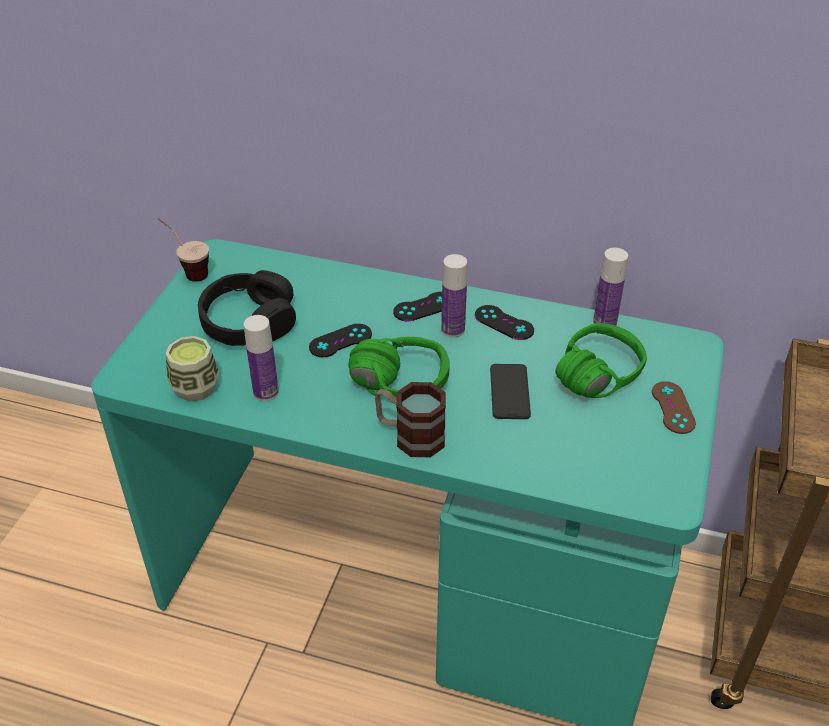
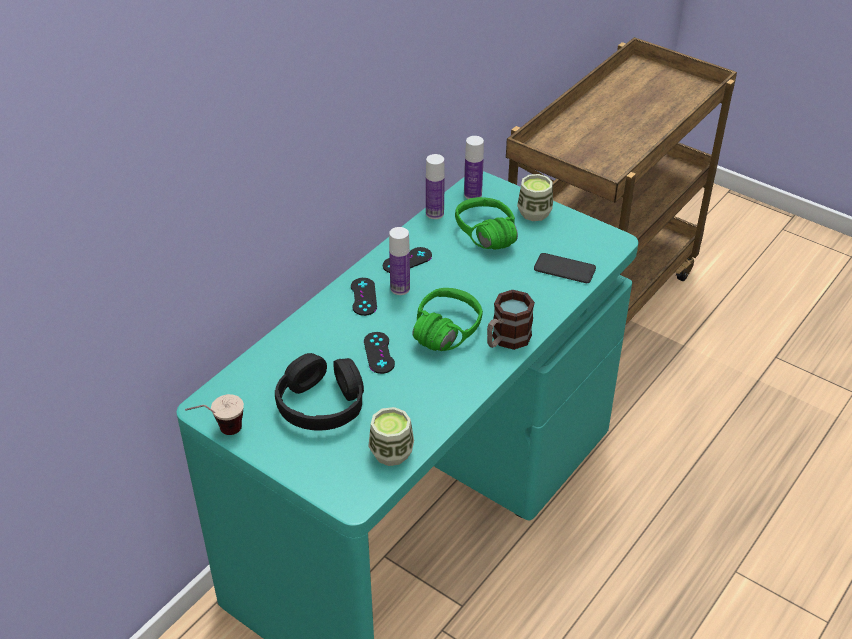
camera: 70 degrees left, 0 degrees up
(266, 392) = (419, 409): bottle -> bottle (473, 194)
(509, 392) = (484, 279): phone -> phone (564, 269)
(673, 407) = (534, 212): brown game controller -> cup

